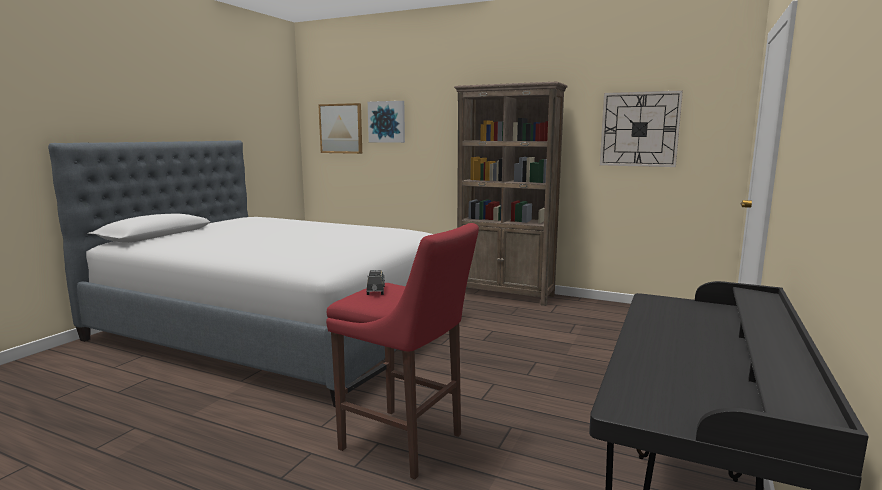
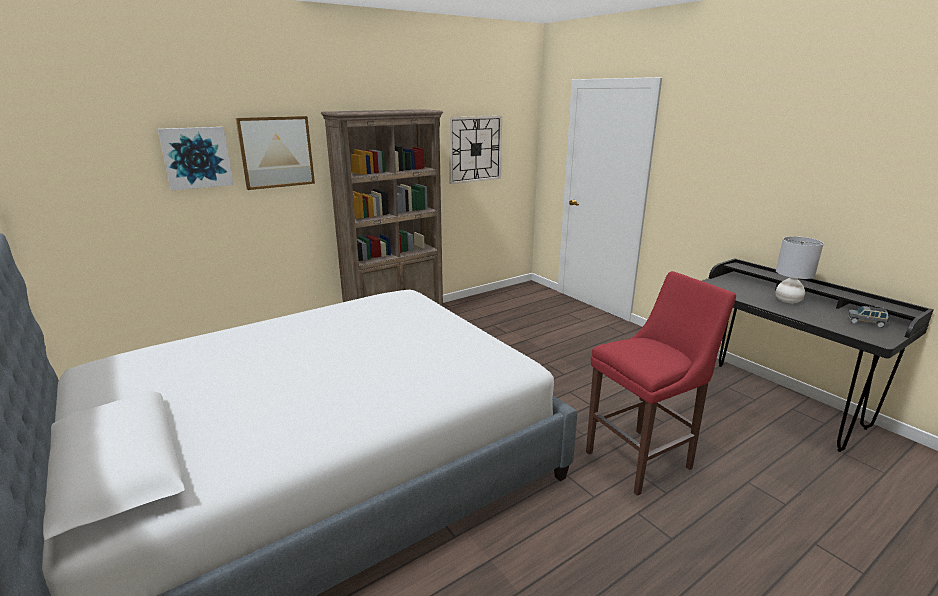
camera: 60 degrees left, 10 degrees up
(341, 128) = (103, 174): picture -> picture (276, 152)
(376, 290) = (632, 354): grey toy car -> grey toy car (866, 323)
(698, 344) = (788, 301): none -> grey table lamp

